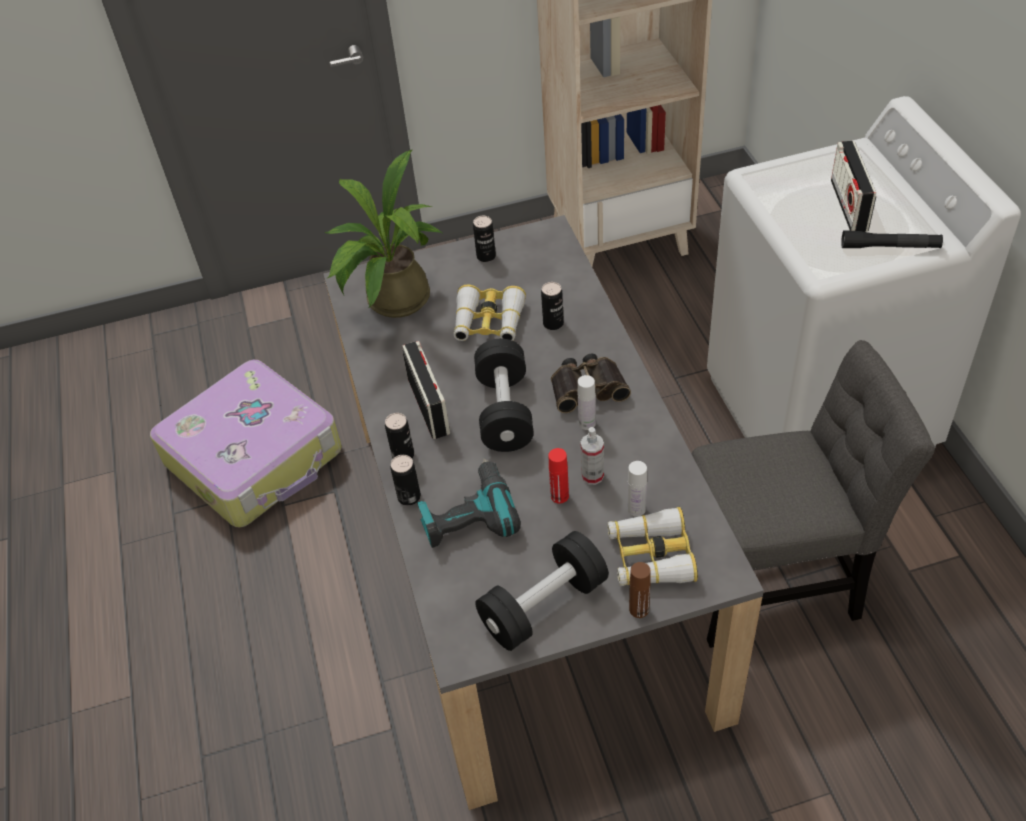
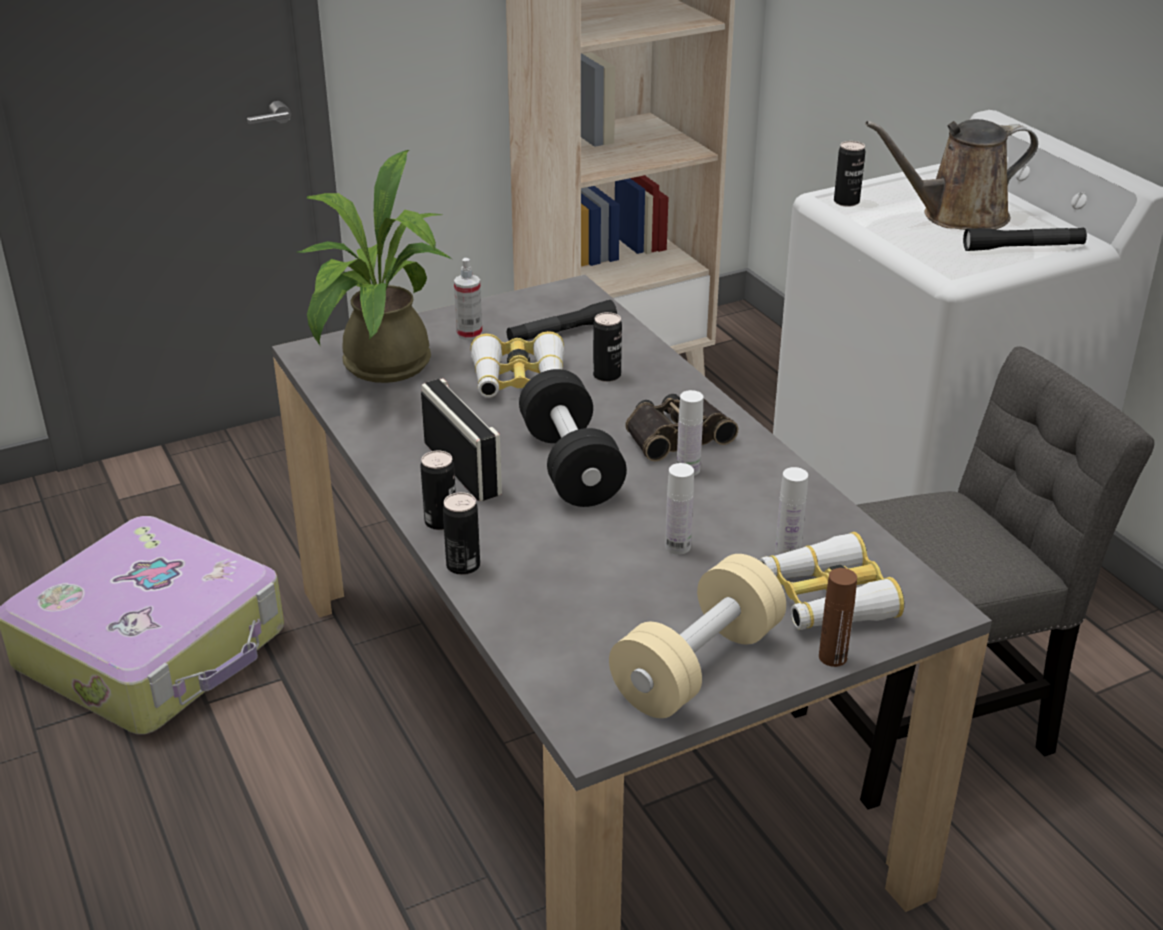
camera: 15 degrees left, 15 degrees down
(467, 514) = (554, 577): power drill -> none
(486, 256) = (494, 317): can -> can (846, 202)
(531, 275) = (561, 332): none -> black flashlight
(543, 605) = (697, 666): black dumbbell -> beige dumbbell
(559, 496) = (677, 547): red bottle -> white bottle
(592, 476) = (715, 522): spray bottle -> spray bottle (469, 334)
(848, 206) = (957, 216): radio -> brown watering can

